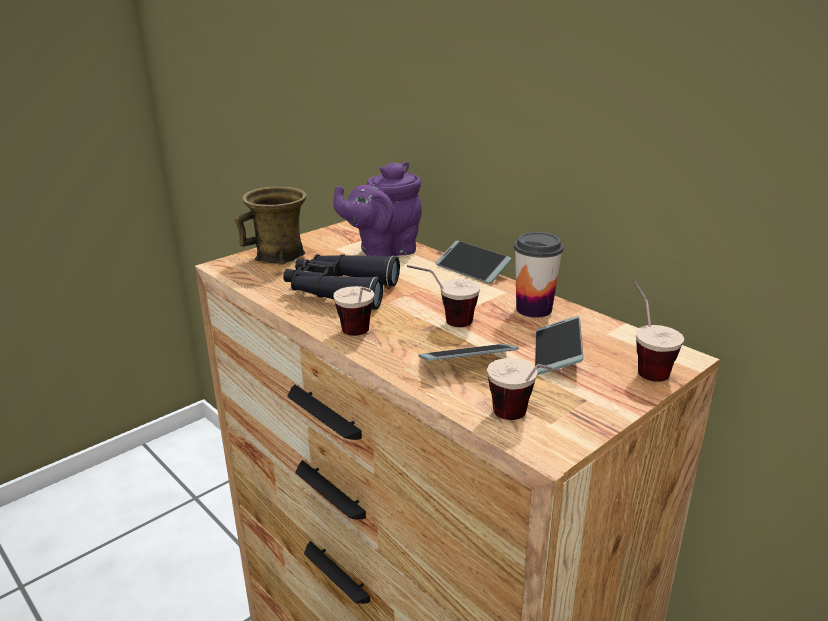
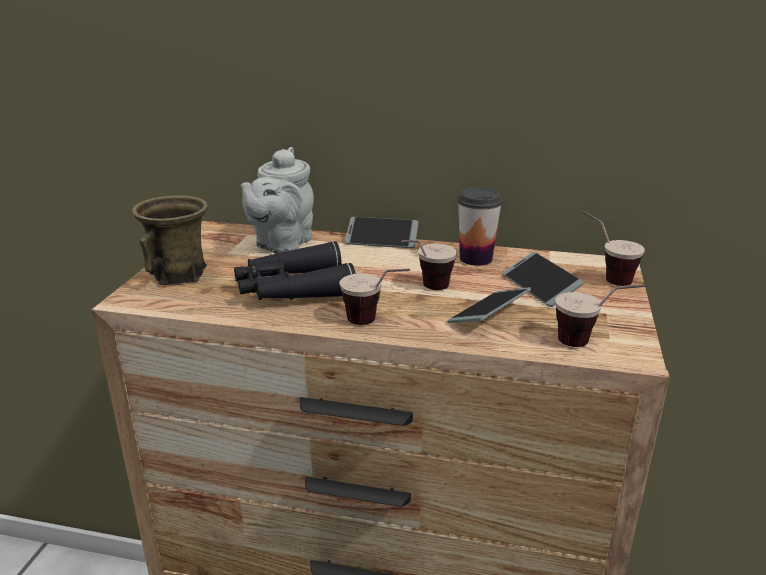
camera: 35 degrees left, 0 degrees up
(383, 252) = (281, 244): purple teapot -> grey teapot

